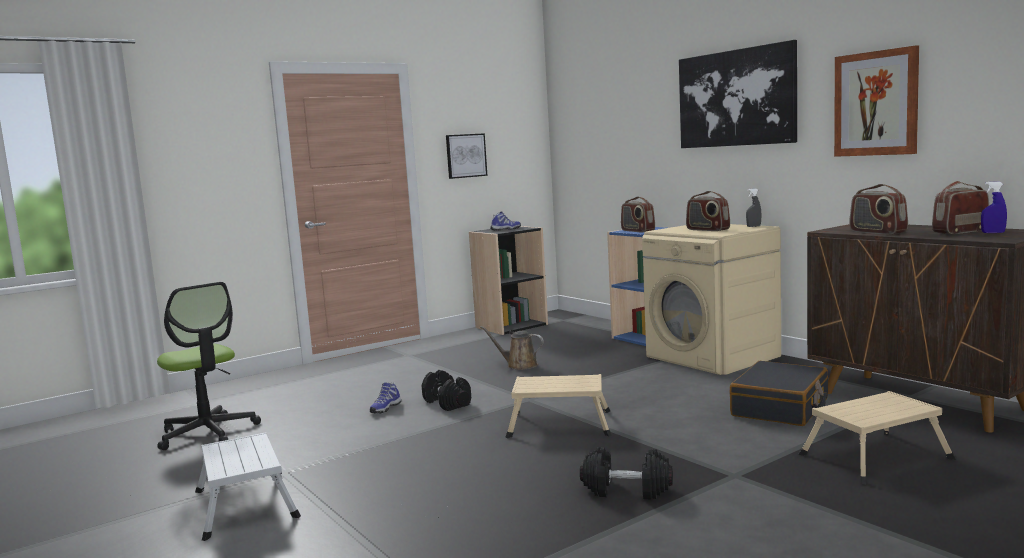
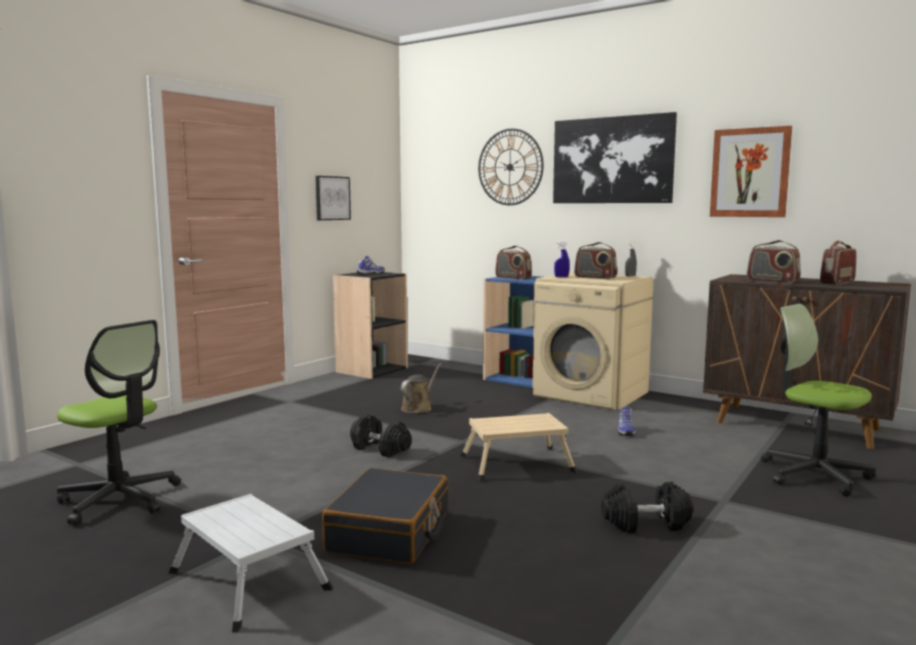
camera: 20 degrees left, 0 degrees up
(385, 408) = (316, 458): shoe -> shoe (625, 431)
(519, 365) = (418, 408): brown watering can -> brown watering can turned 120 degrees clockwise
(641, 111) = (510, 167): none -> wall clock
(780, 408) = (696, 437): black suitcase -> black suitcase (390, 532)
(876, 456) = (814, 474): beige step ladder -> office chair
(993, 233) = (865, 284): blue spray bottle -> blue spray bottle (561, 277)

